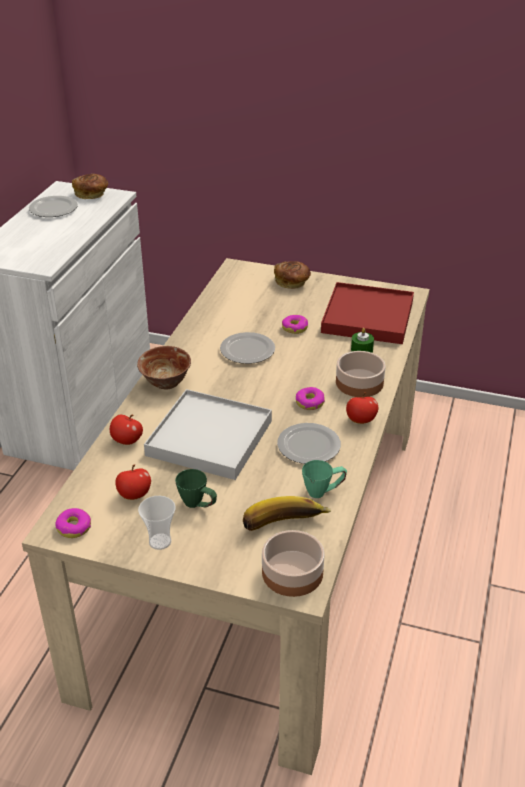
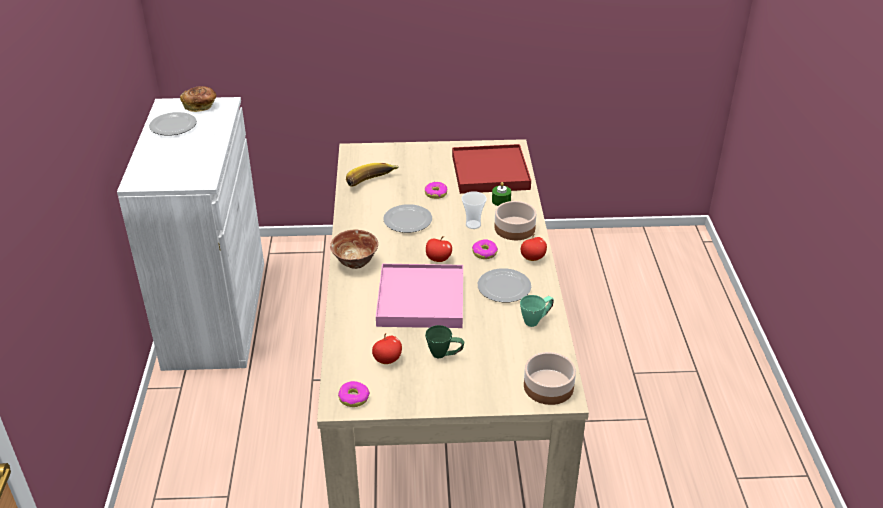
camera: 20 degrees left, 0 degrees up
(127, 441) = (353, 318): apple -> apple (438, 259)
(160, 541) = (432, 390): cup -> cup (473, 224)
(209, 438) = (420, 300): white tray -> pink tray
(285, 527) = (522, 354): banana -> banana (372, 183)
(292, 283) = (410, 155): bread -> none

